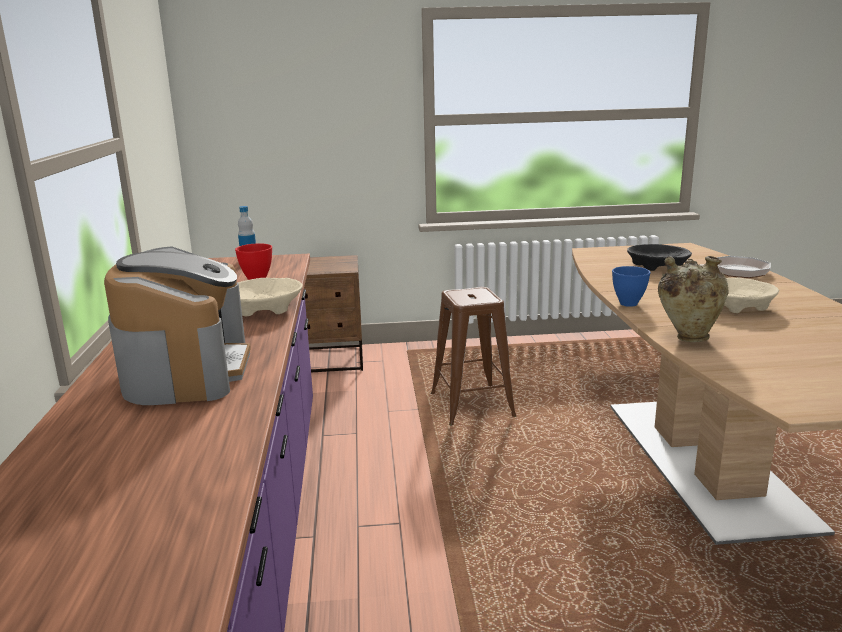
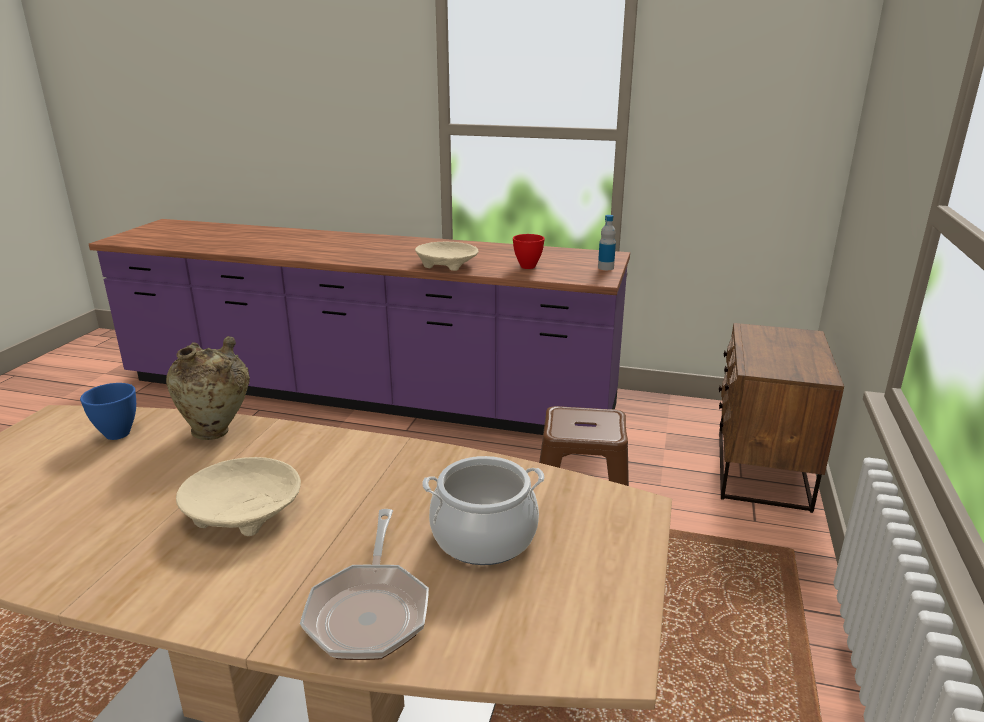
camera: 110 degrees right, 5 degrees up
(187, 369) = (356, 248): coffee machine -> none
(629, 304) = (345, 439): blue bowl -> blue bowl (116, 435)
(657, 266) = (483, 537): black bowl -> cooking pot

